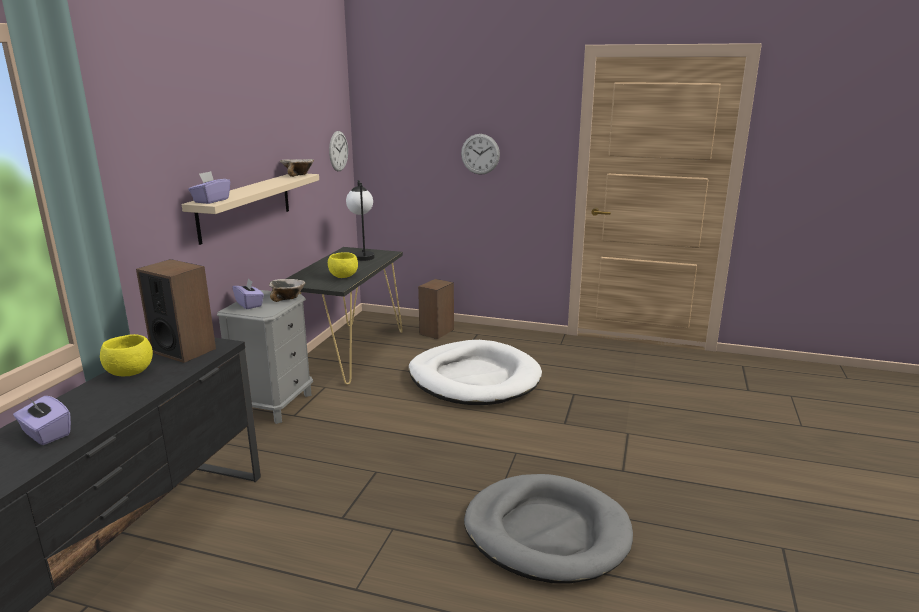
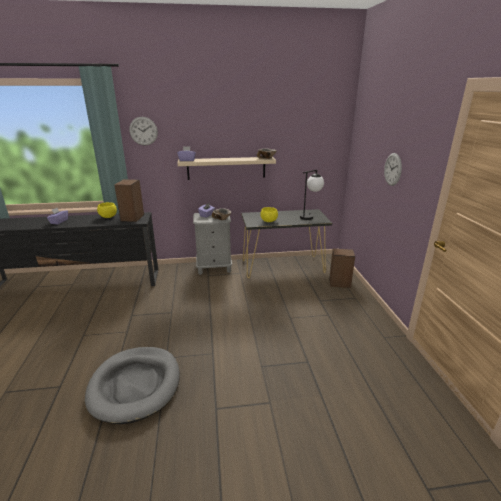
camera: 65 degrees right, 5 degrees up
(338, 151) = (329, 150): wall clock -> wall clock (143, 131)
(474, 378) = (291, 314): white dog bed -> none

